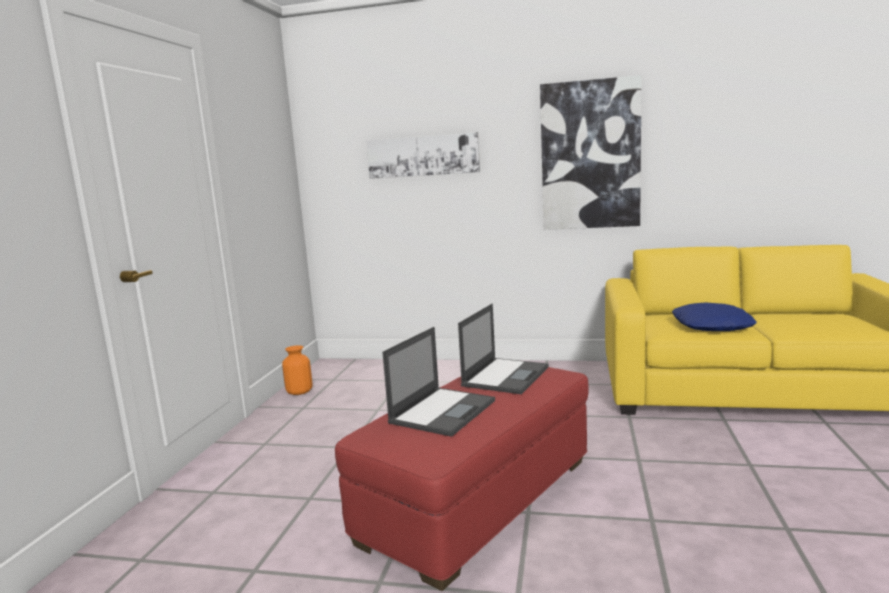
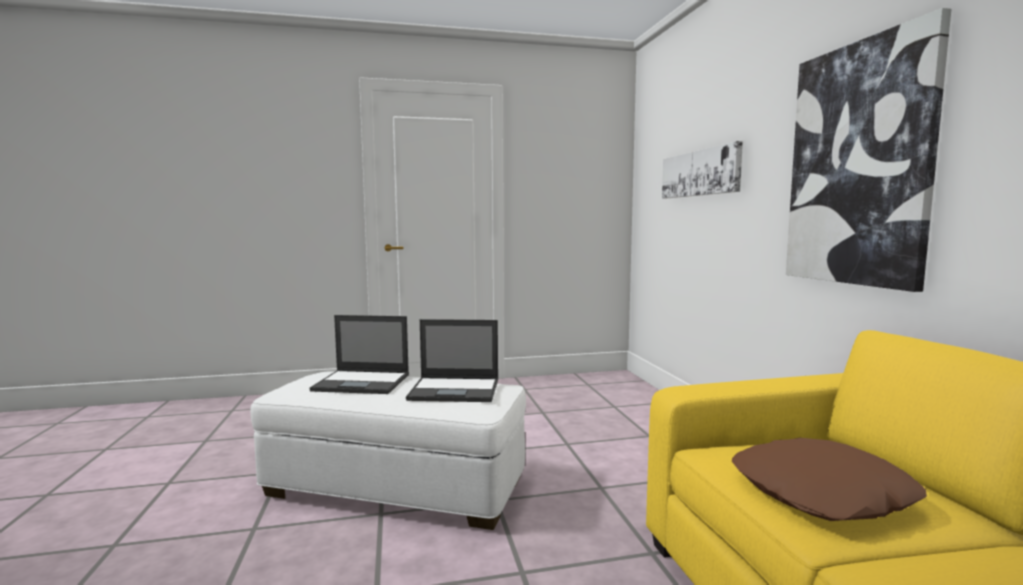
camera: 65 degrees right, 5 degrees down
(299, 392) = (552, 381): orange vase -> none
(478, 500) = (396, 486): red ottoman -> white ottoman
(712, 326) = (822, 494): blue pillow -> brown pillow

